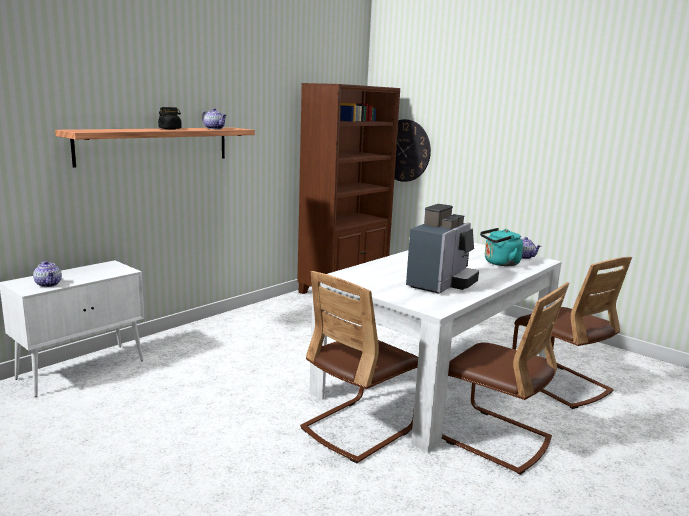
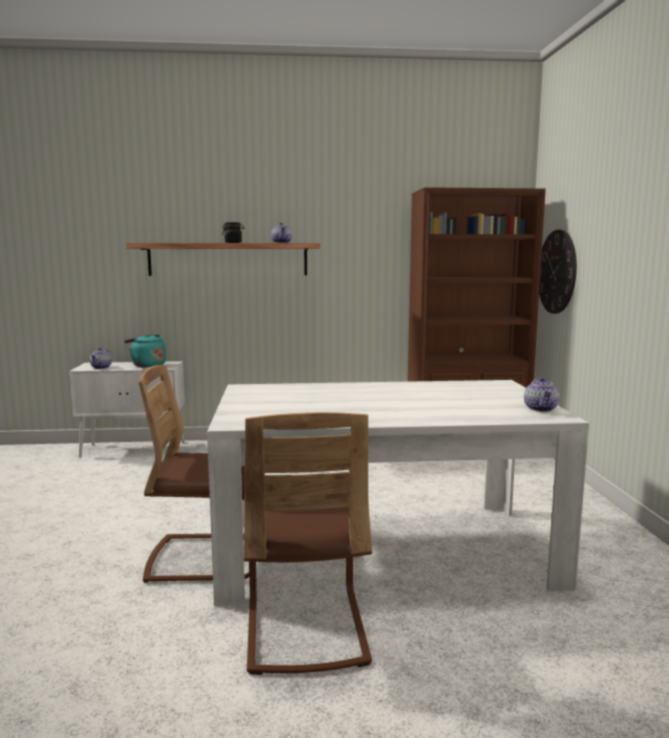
camera: 45 degrees right, 5 degrees down
(441, 283) = (324, 409): coffee machine -> none
(499, 263) = (474, 408): turquoise kettle -> turquoise kettle (147, 365)
(559, 384) = (532, 620): brown chair -> none

